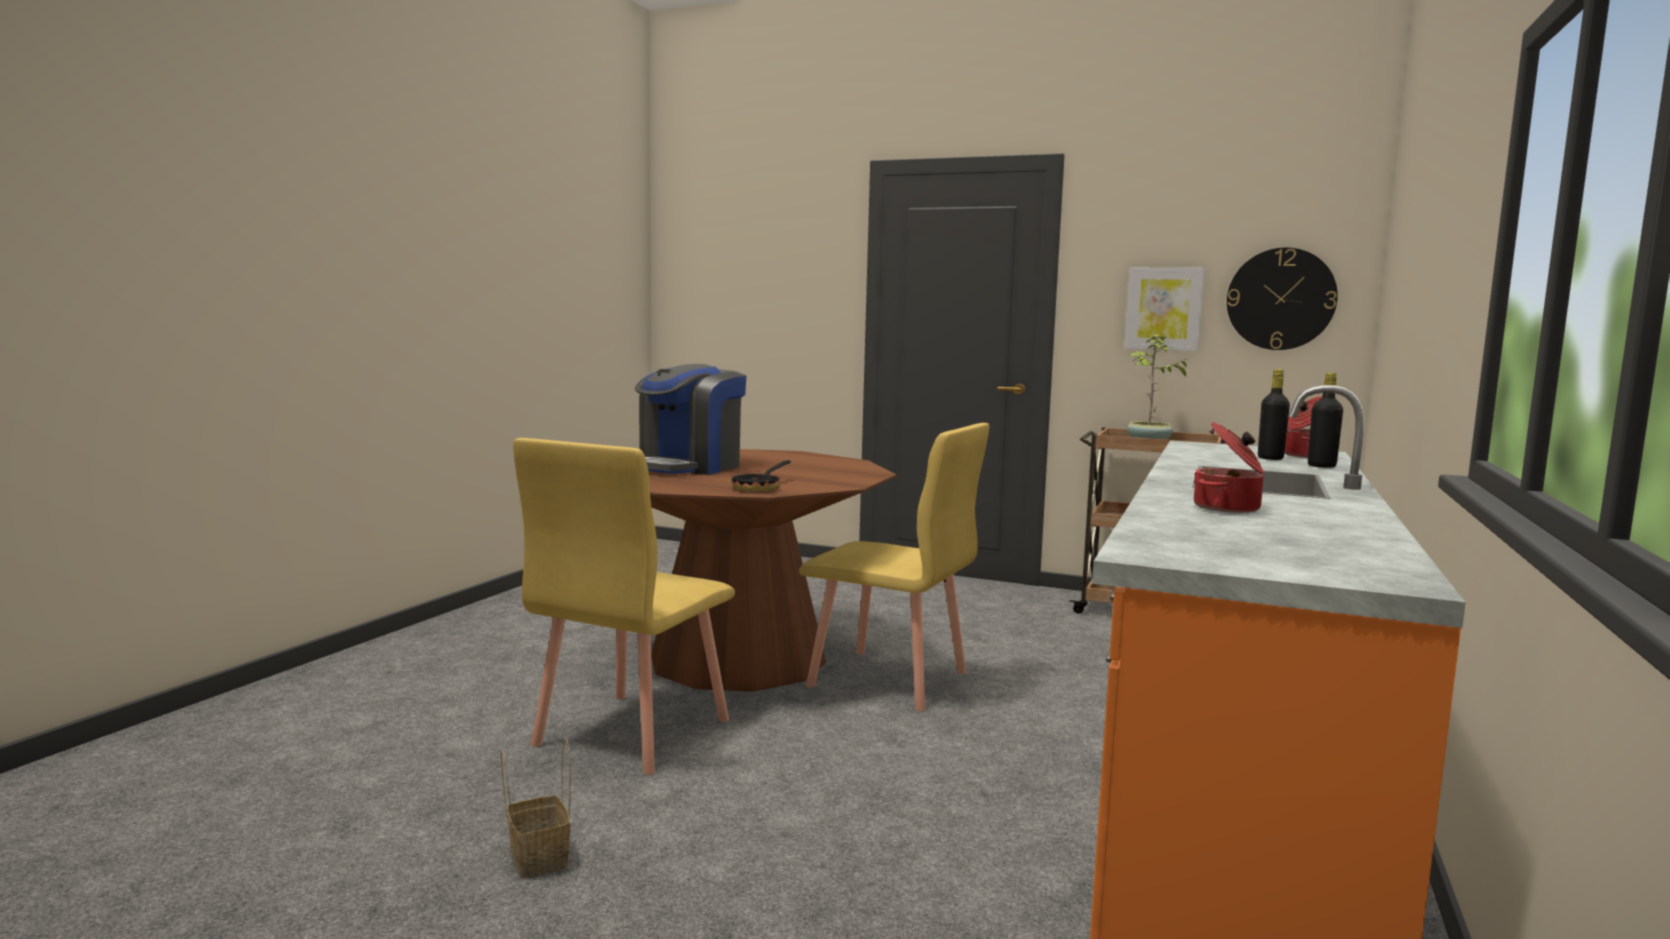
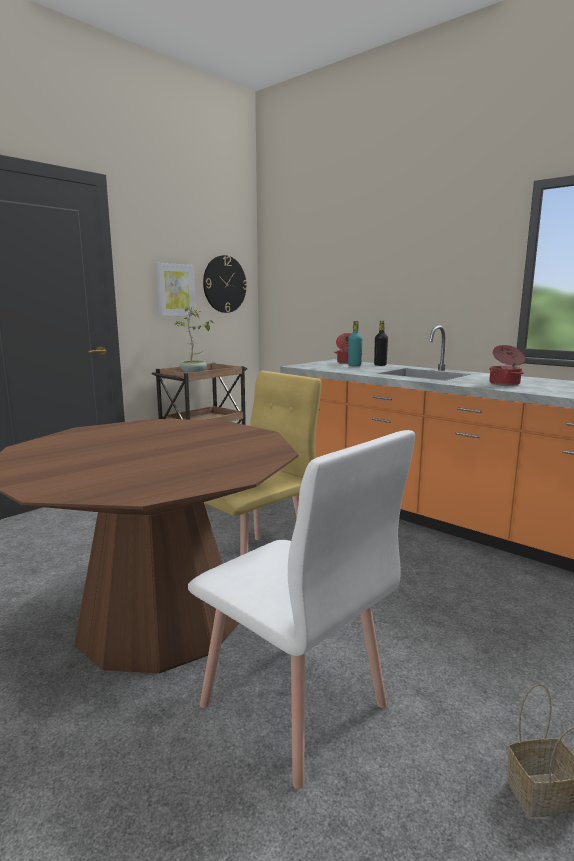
camera: 70 degrees left, 5 degrees up
(630, 732) = (293, 706): yellow chair -> white chair
(688, 467) = (114, 464): coffee machine -> none
(760, 487) = (253, 452): frying pan -> none
(1270, 458) = (354, 366): black bottle -> turquoise bottle

